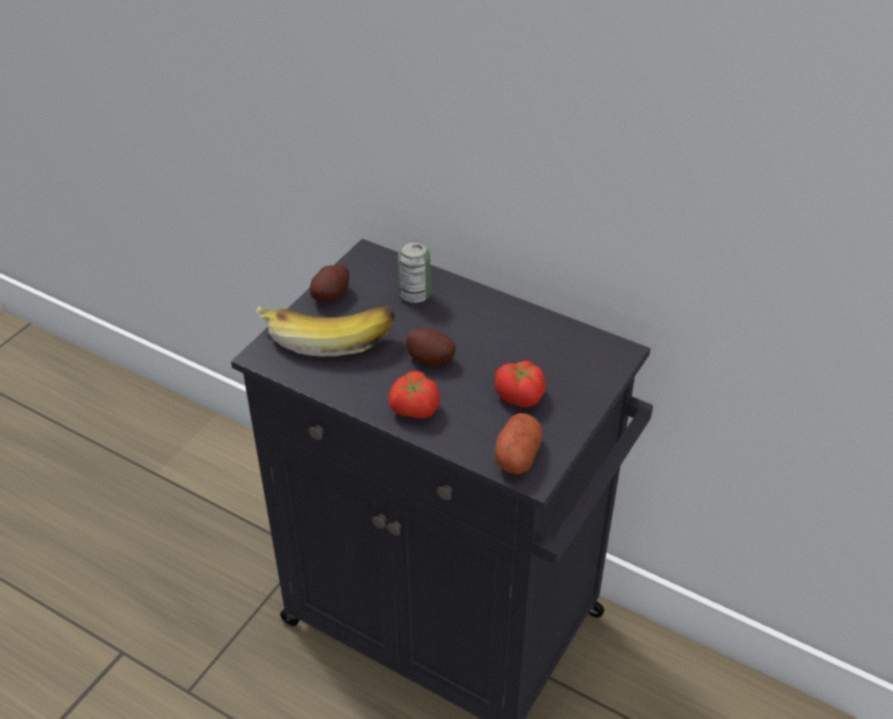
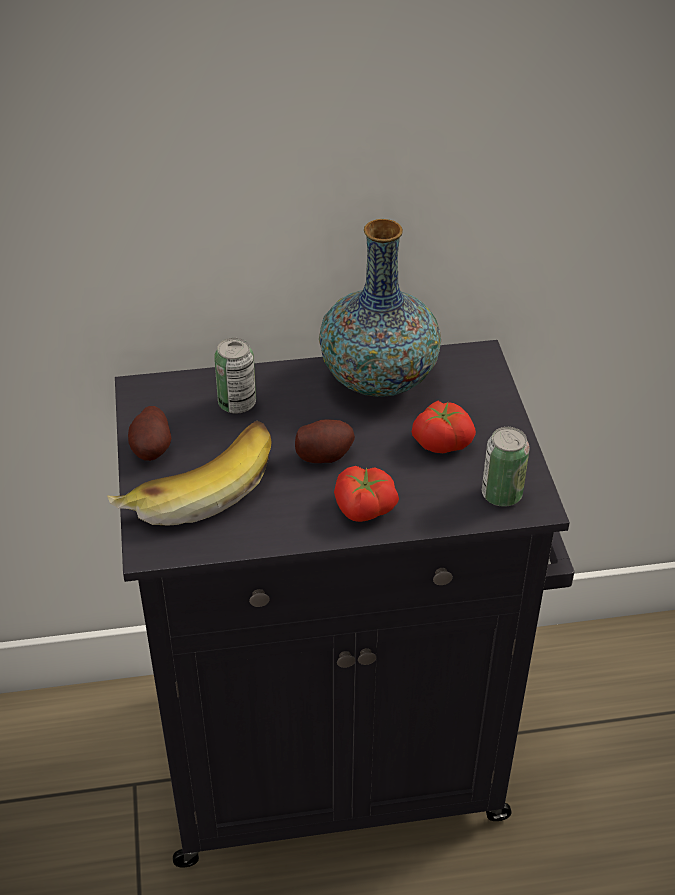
camera: 40 degrees left, 0 degrees up
(517, 455) = (501, 495): potato -> can
(527, 329) = (378, 379): none -> vase

